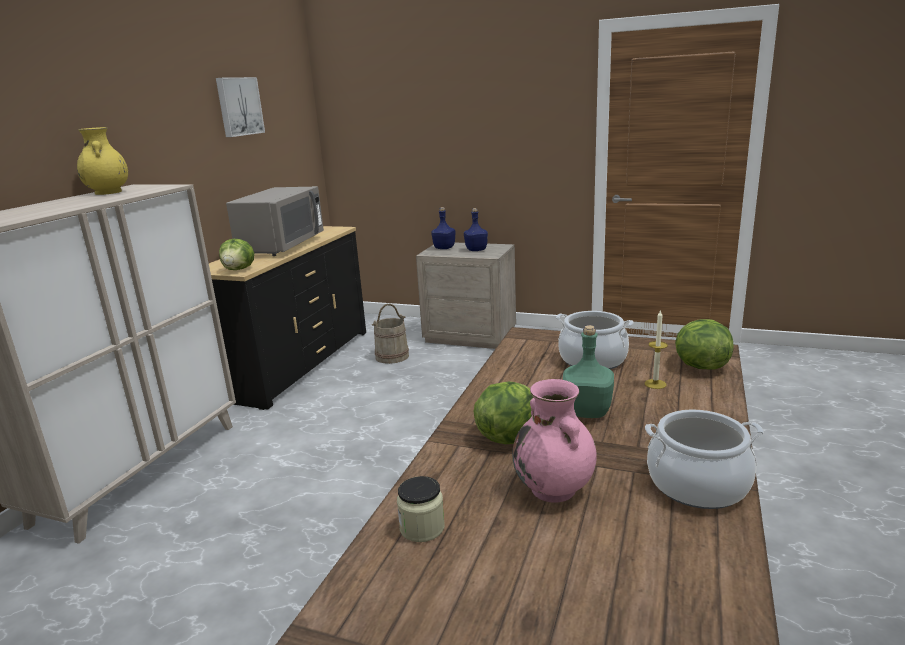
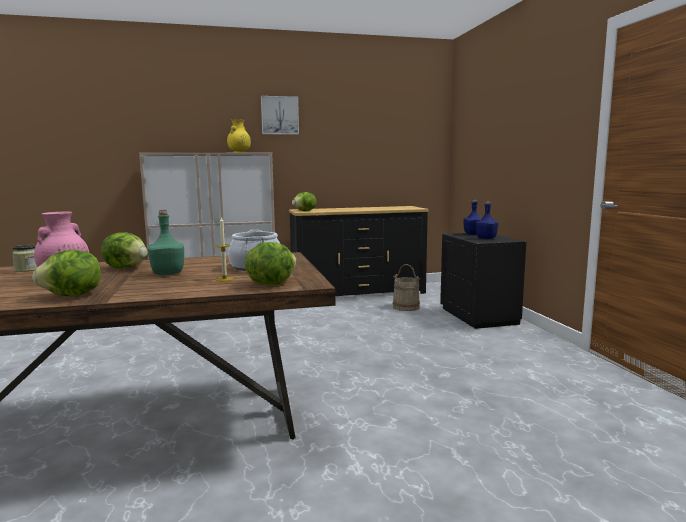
camera: 55 degrees right, 10 degrees down
(238, 106) = (365, 118): picture -> picture (279, 115)
(282, 246) = (359, 209): grey microwave -> none
(470, 335) = (479, 316): beige nightstand -> black nightstand
(697, 484) = (72, 296): cooking pot -> lettuce

